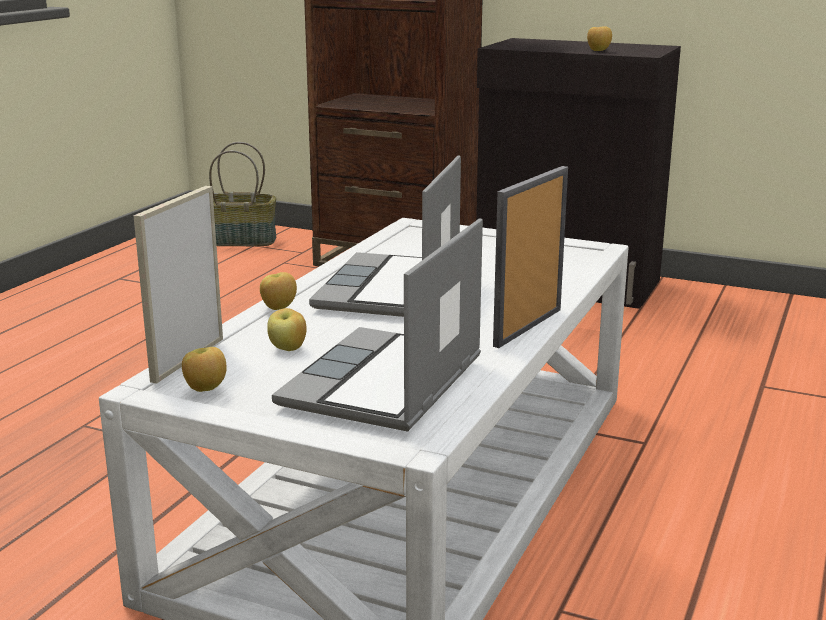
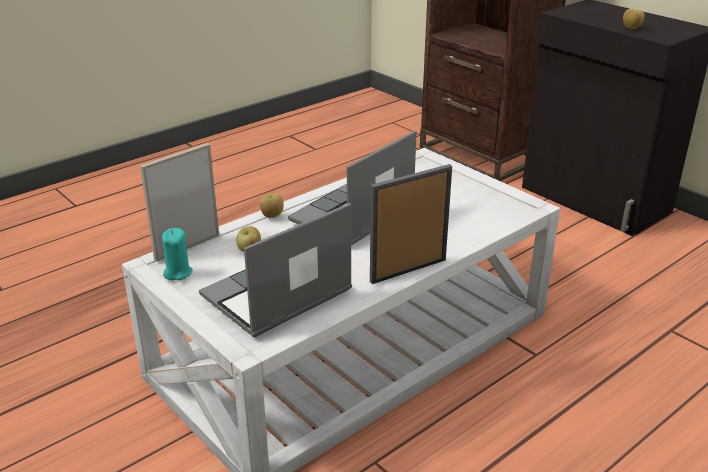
camera: 25 degrees right, 10 degrees up
(205, 389) = (177, 273): apple -> turquoise candle
(238, 241) = (385, 117): basket -> none

